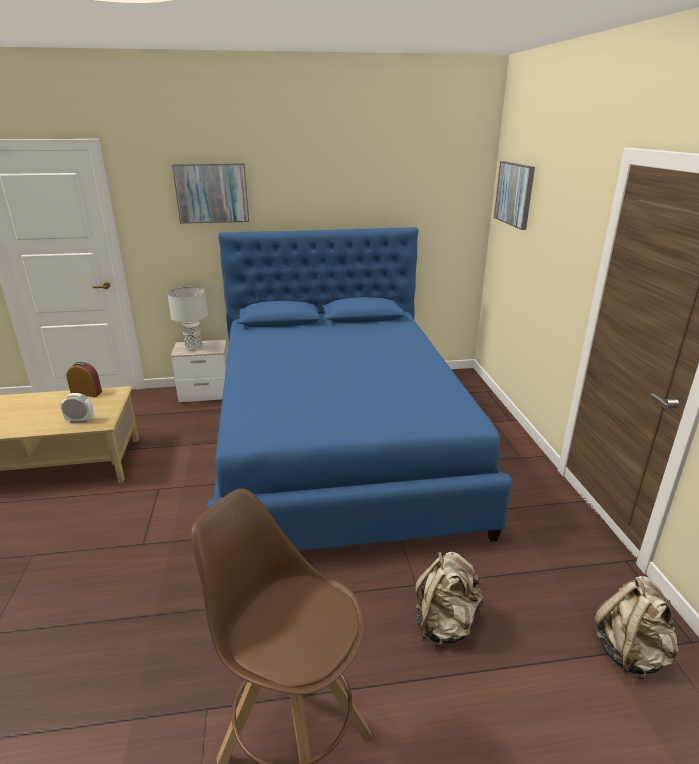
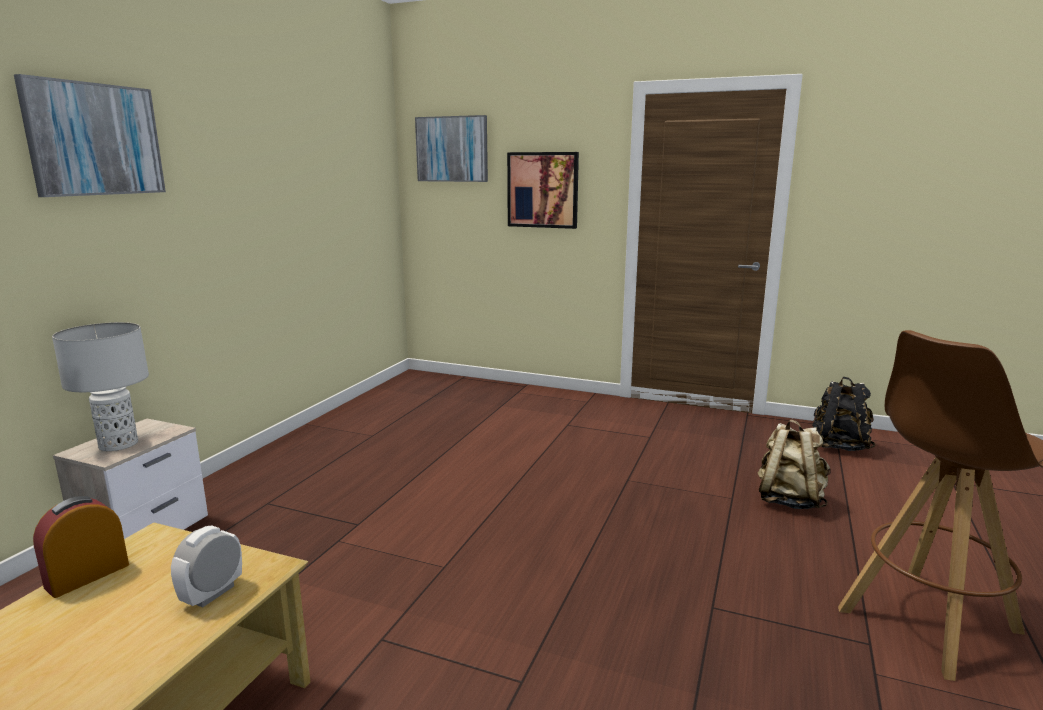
camera: 60 degrees left, 10 degrees down
(339, 445) = (457, 470): blue bed -> none
(551, 248) = (543, 190): none -> picture
(630, 651) = (839, 445): beige backpack -> black backpack

